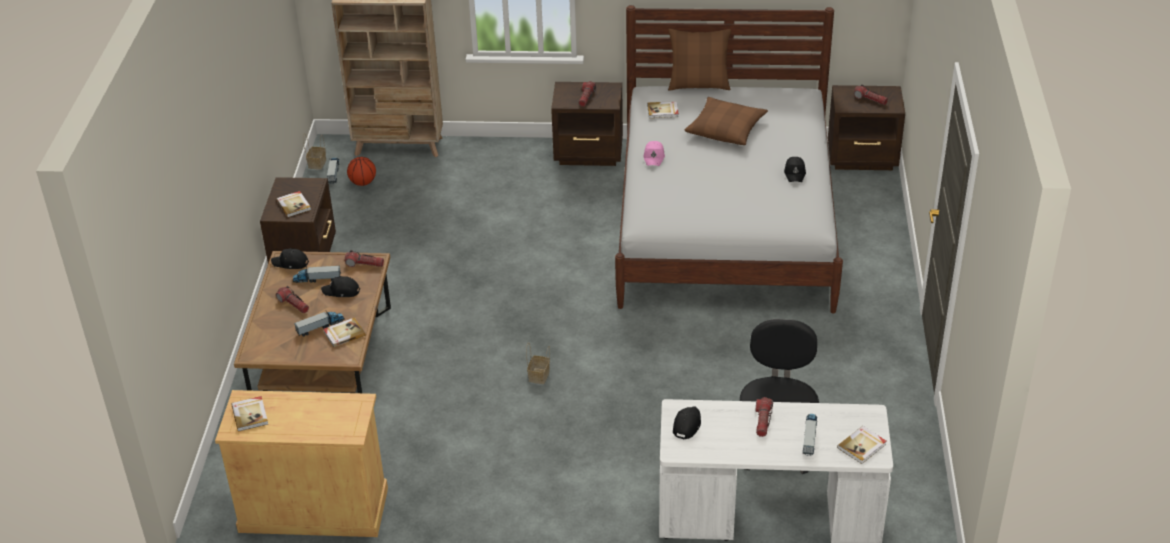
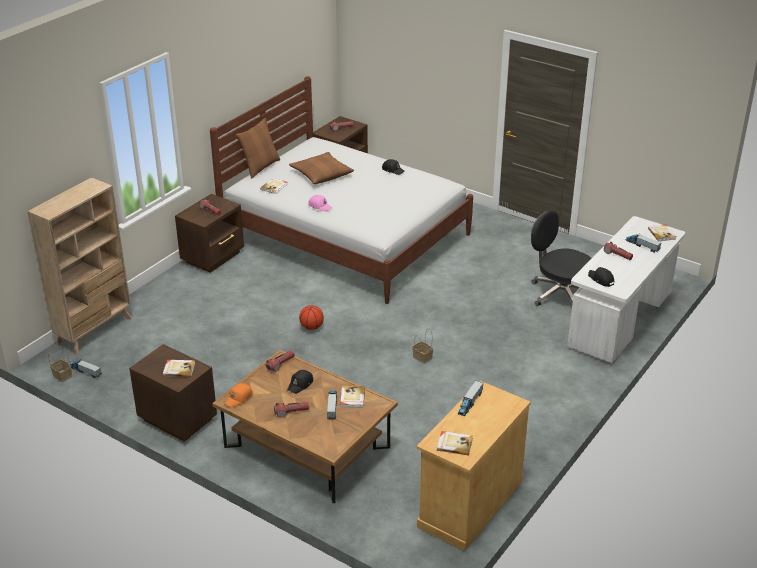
camera: 60 degrees left, 5 degrees down
(290, 263) = (239, 398): black cap -> orange cap
(317, 279) = (273, 391): toy truck -> toy truck (470, 403)
(363, 183) = (117, 362): basketball -> basketball (311, 327)

